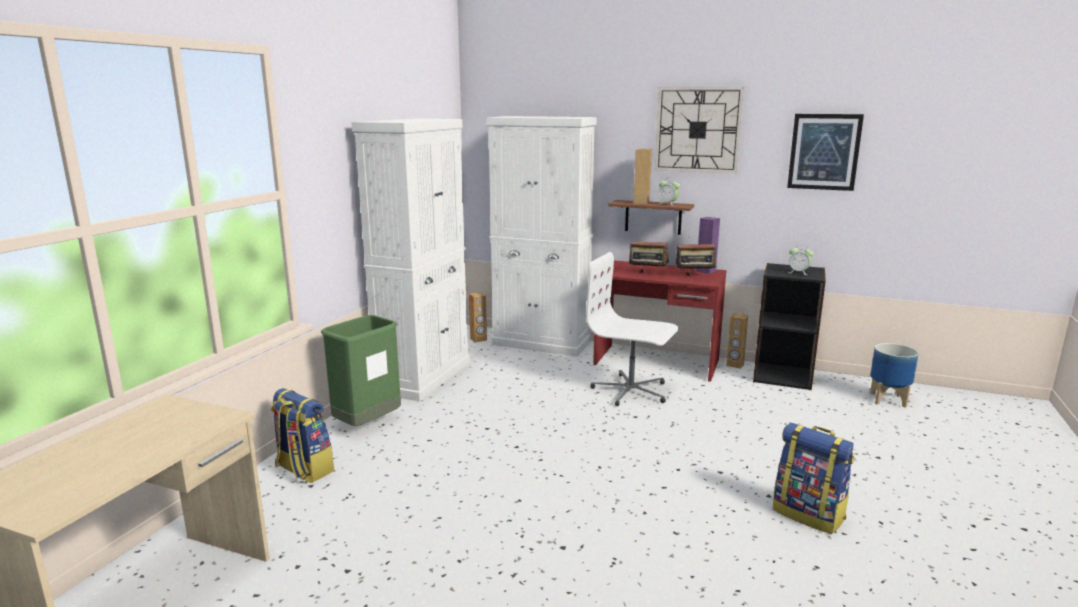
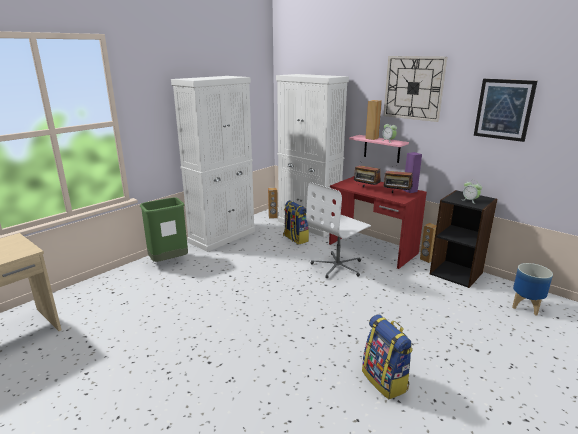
camera: 20 degrees right, 5 degrees up
(303, 470) = (117, 282): backpack -> backpack (295, 239)
(631, 391) = (338, 266): white office chair -> white office chair turned 90 degrees counterclockwise
(653, 217) = (382, 149): brown shelf -> pink shelf

